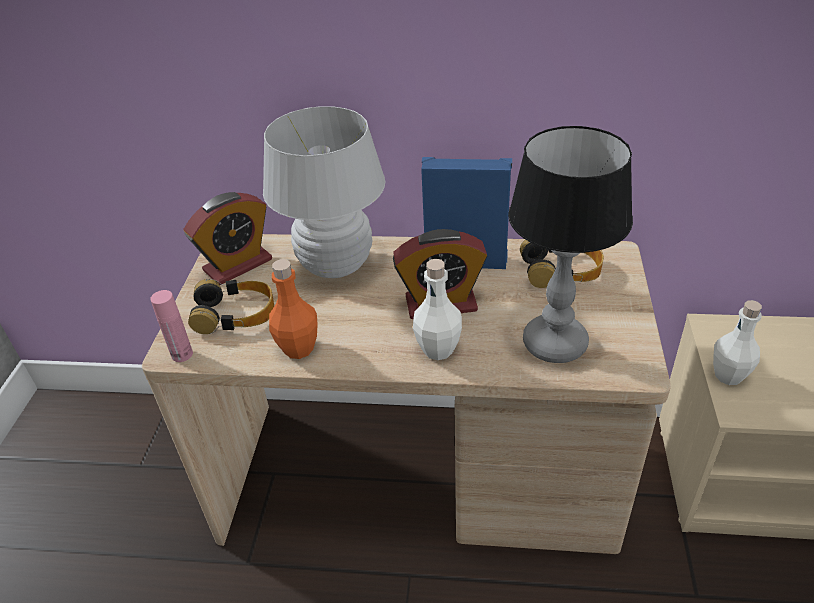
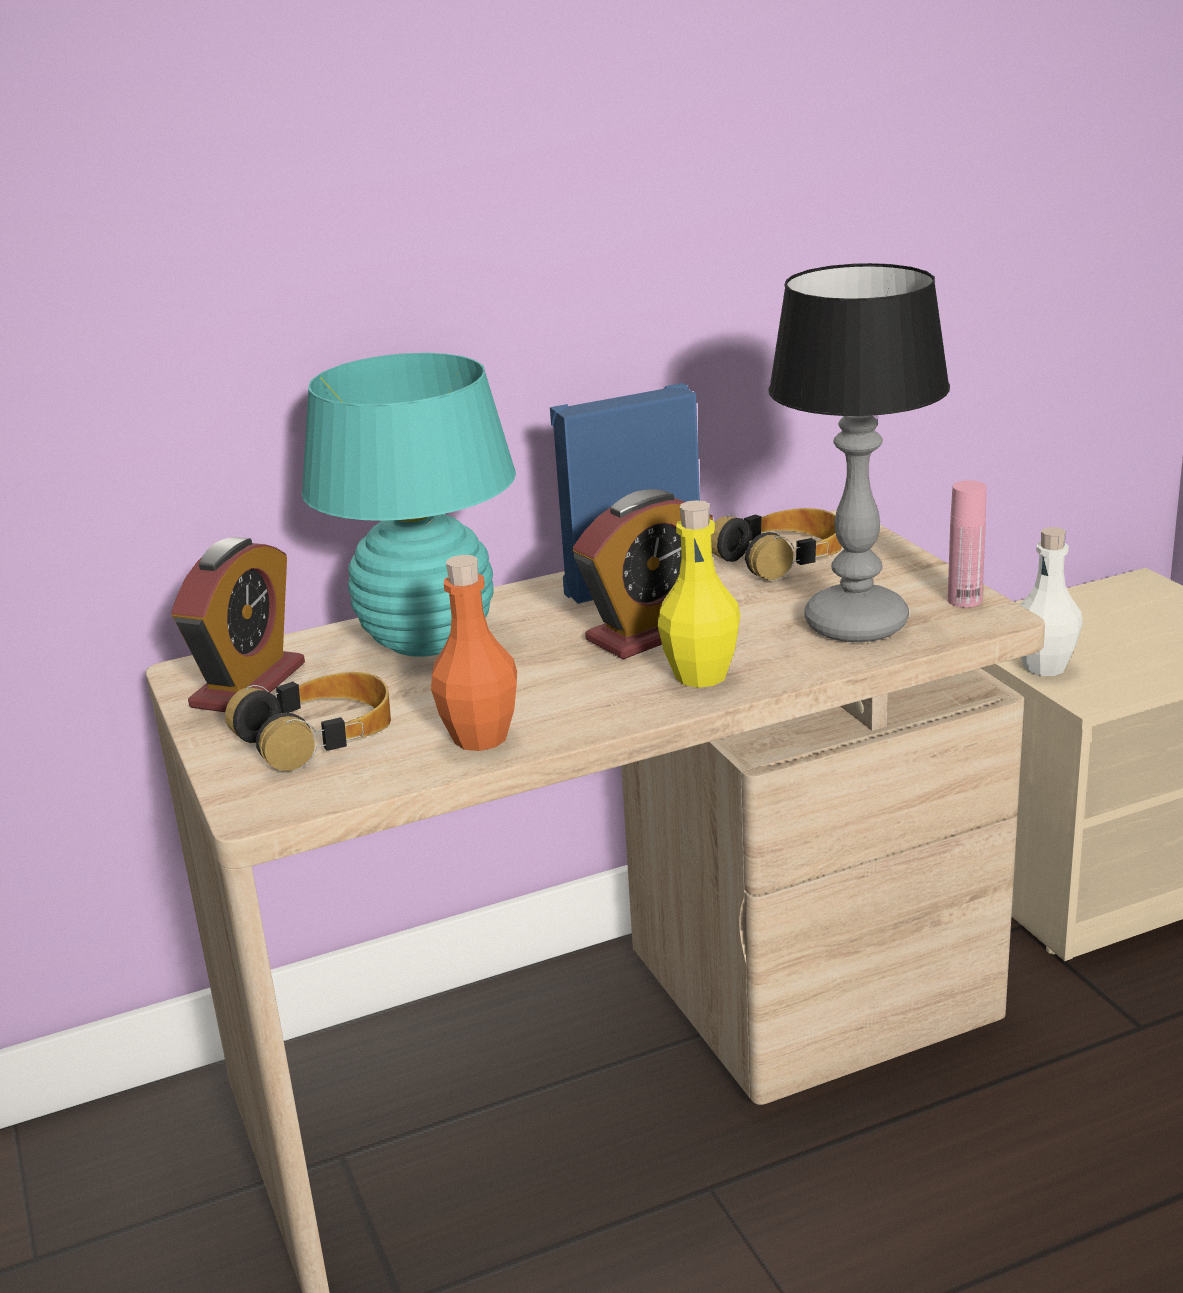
camera: 30 degrees left, 15 degrees down
(182, 354) = (280, 803): pink bottle -> pink bottle (964, 600)
(336, 266) = (428, 641): white table lamp -> turquoise table lamp
(438, 349) = (701, 676): white bottle -> yellow bottle

